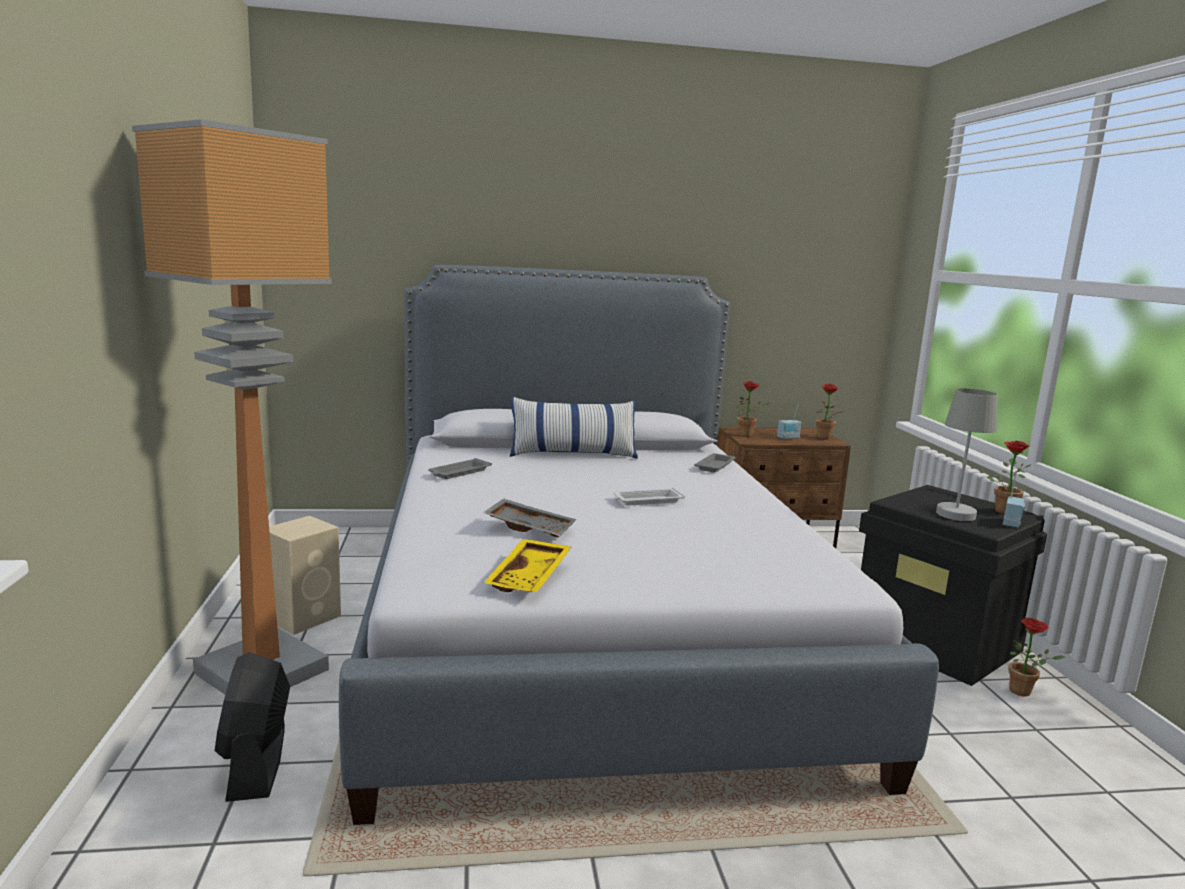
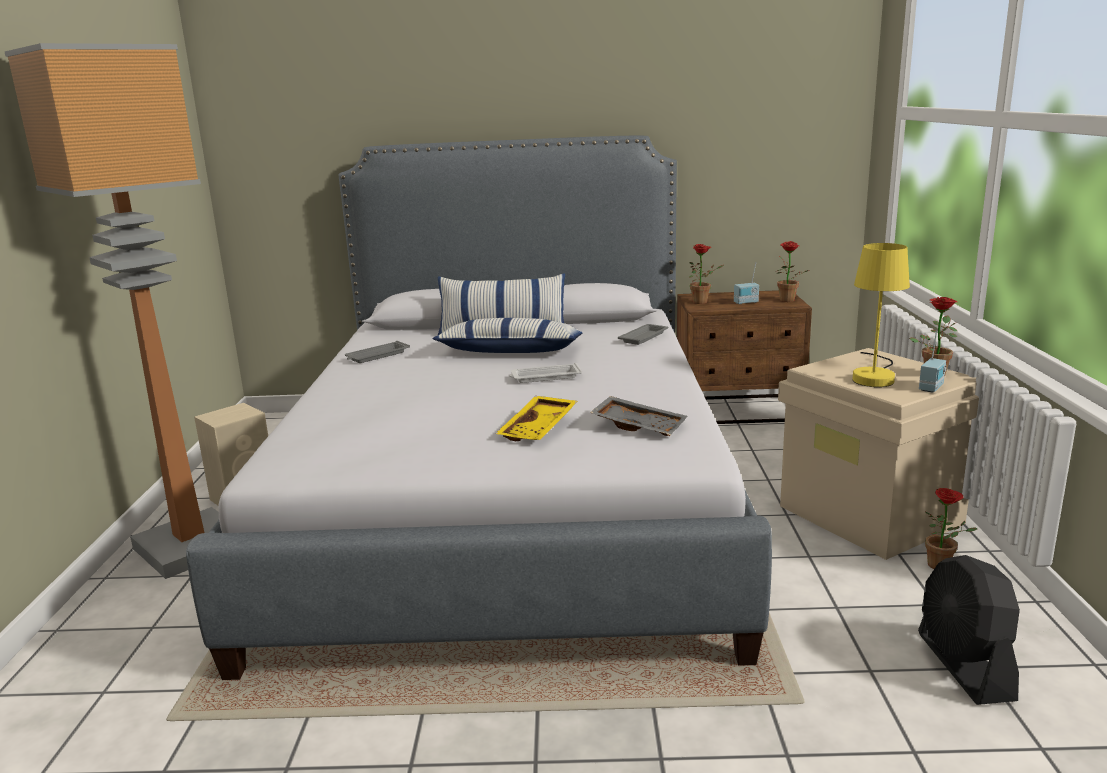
camera: 10 degrees right, 5 degrees up
(256, 764) = (159, 627): black fan -> black fan (964, 666)
(530, 527) = (407, 409): grey tray -> grey tray (639, 426)
(530, 578) = (377, 457): yellow tray -> yellow tray (539, 429)
(594, 474) = (510, 352): none -> pillow
(938, 642) = (872, 515): black storage box -> beige storage box
(954, 511) = (874, 376): grey table lamp -> yellow table lamp

